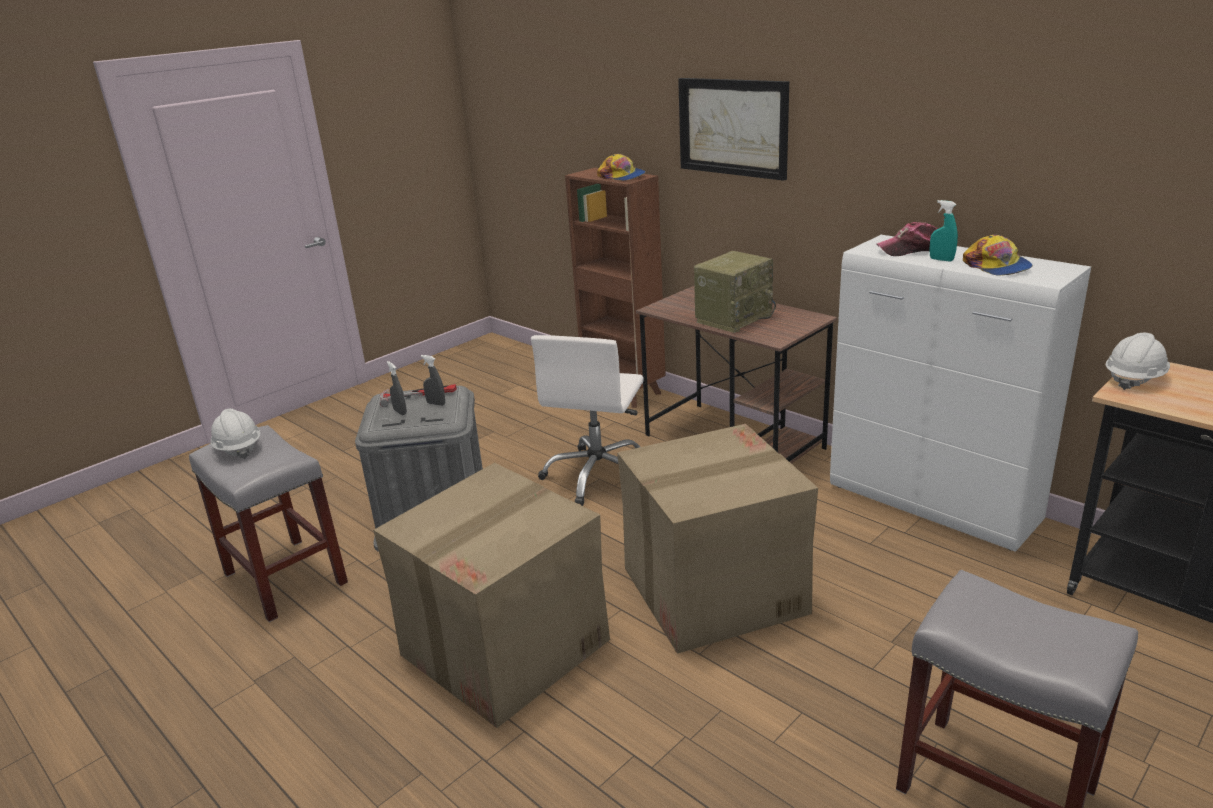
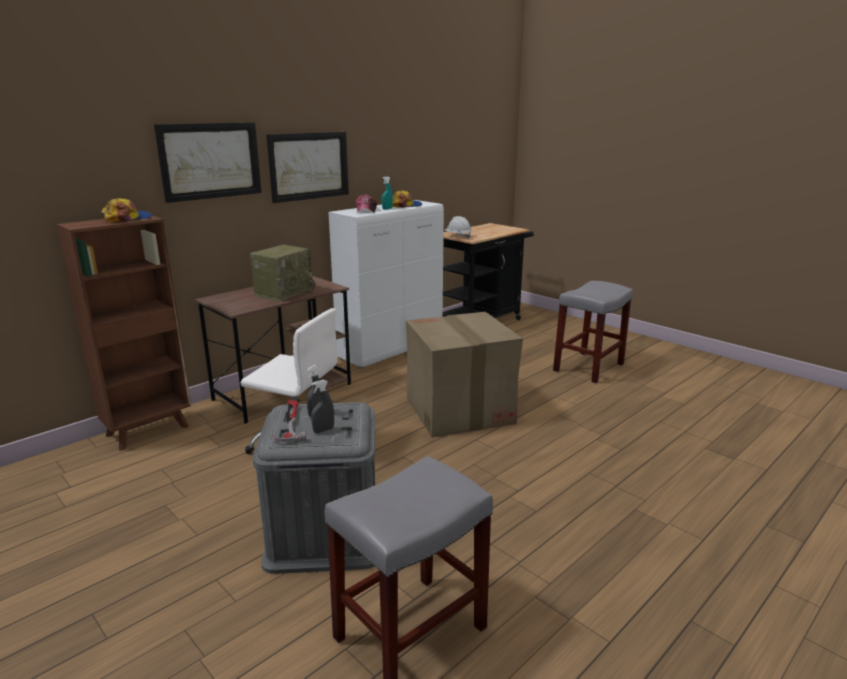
camera: 90 degrees left, 5 degrees down
(238, 448) = (392, 508): white hard hat -> none
(506, 646) = (514, 482): cardboard box -> none
(733, 318) = (284, 293): radio -> radio turned 75 degrees clockwise
(866, 155) = (309, 166): none -> picture

